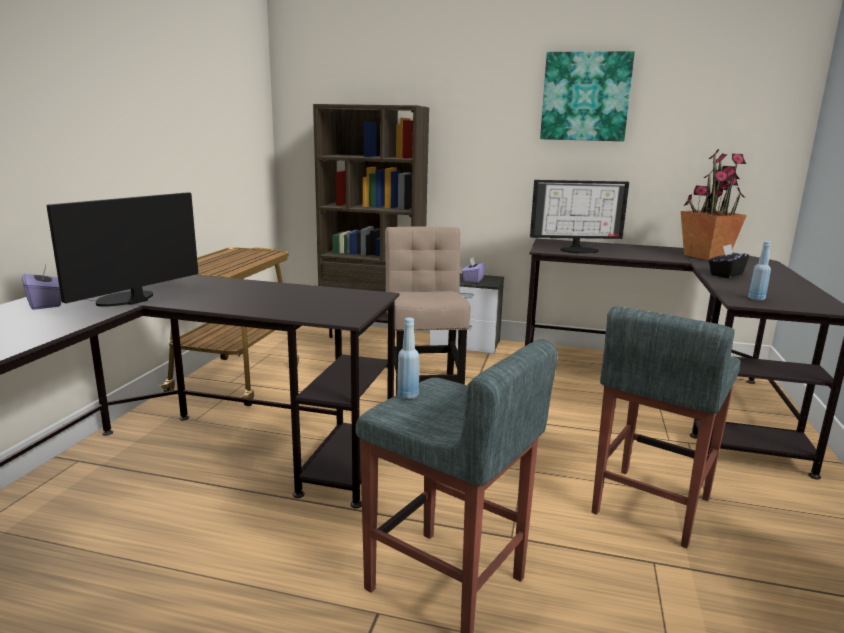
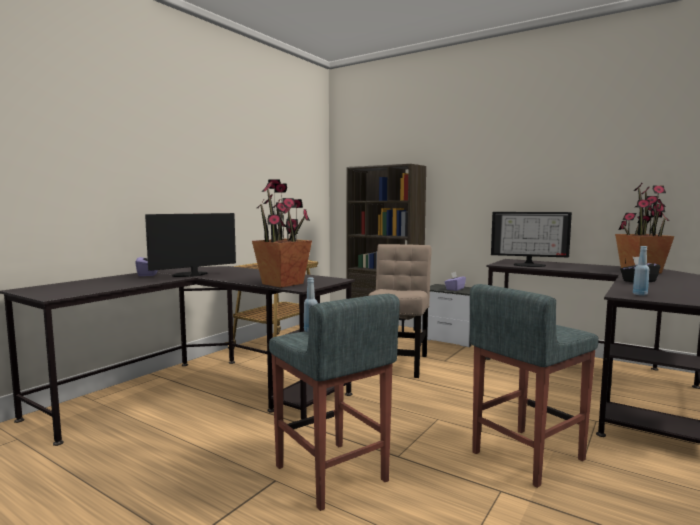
camera: 20 degrees right, 10 degrees down
(308, 311) = (283, 283): none -> potted plant
(585, 97) = (540, 151): picture -> none

